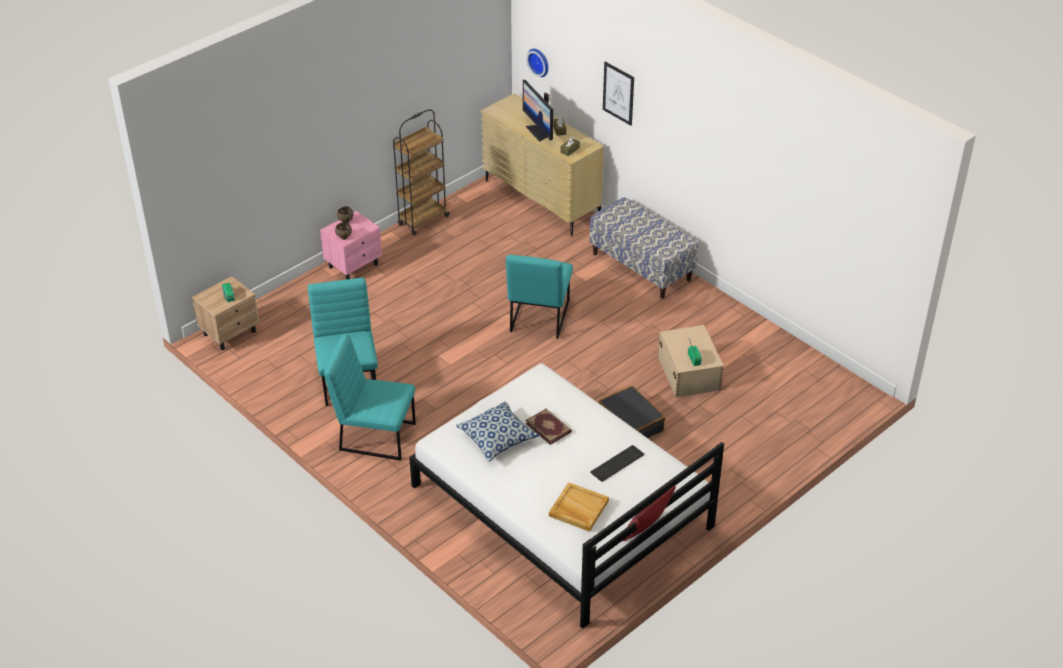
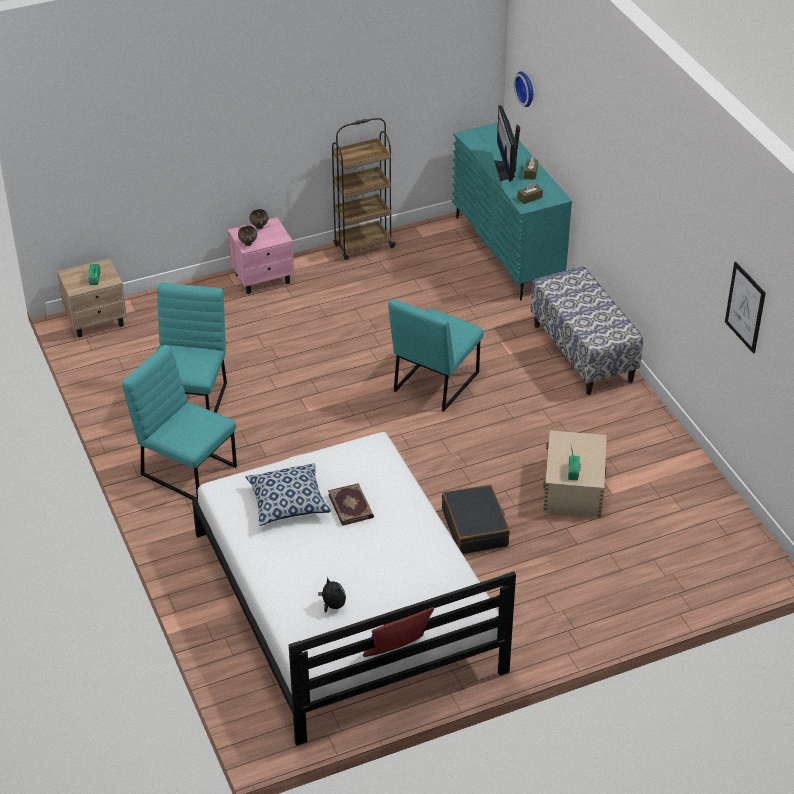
camera: 20 degrees right, 0 degrees up
(541, 200) = (507, 252): beige dresser -> turquoise dresser
(578, 509) = (332, 606): beige tray -> plush toy
(617, 464) = (405, 567): keyboard -> none
(618, 93) = (589, 140): picture -> picture (745, 307)

